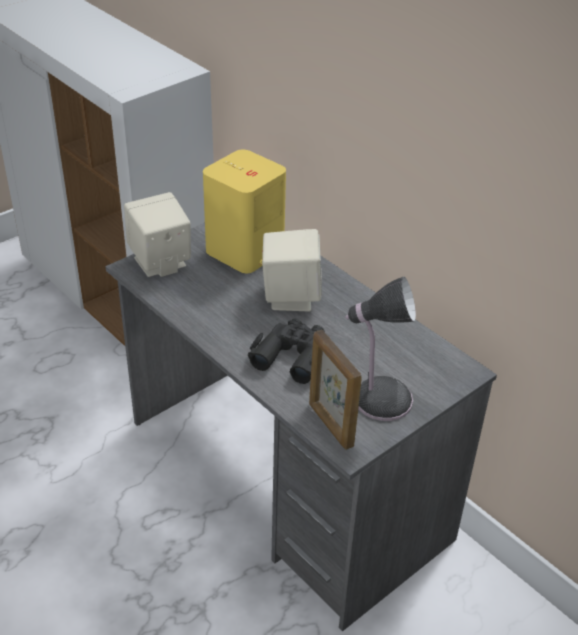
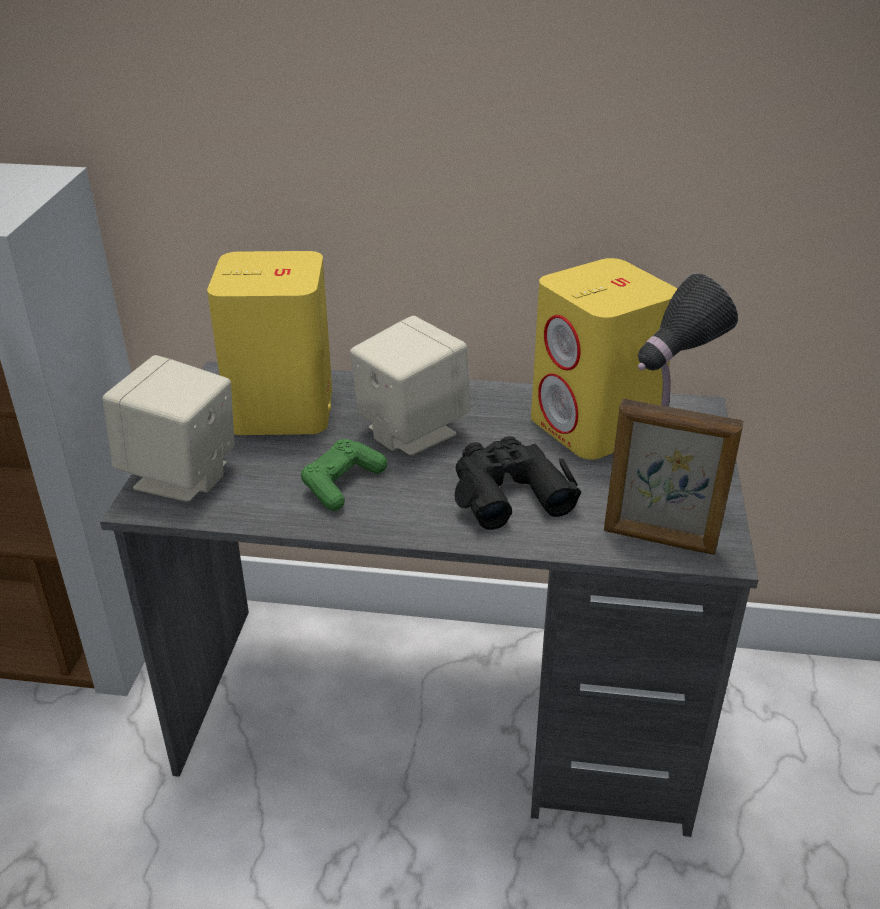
camera: 40 degrees left, 5 degrees down
(222, 306) = (342, 484): none -> green game controller
(390, 348) = (595, 426): none -> yellow speaker

